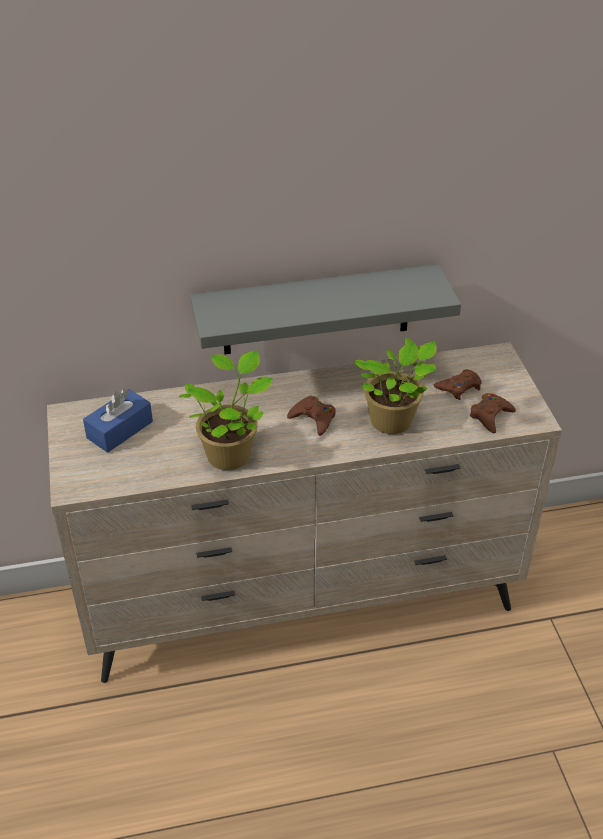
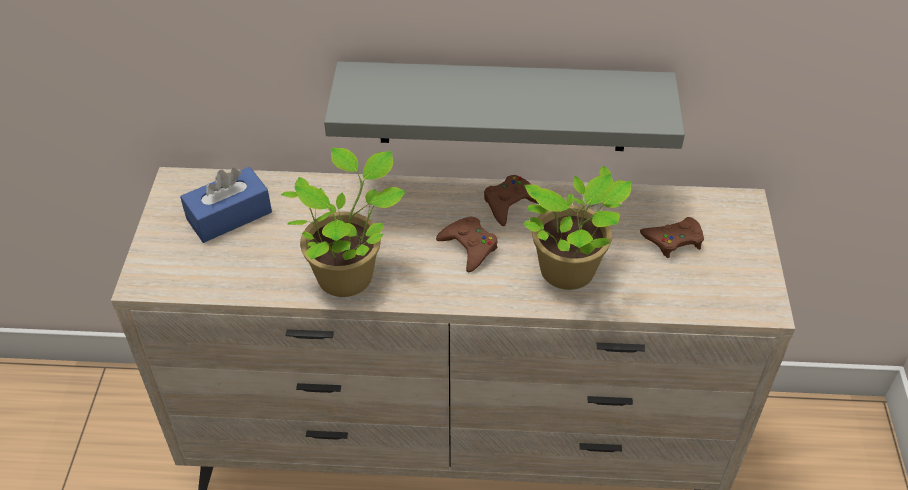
camera: 15 degrees right, 5 degrees up
(490, 416) = (702, 289): brown game controller -> brown game controller (510, 203)

